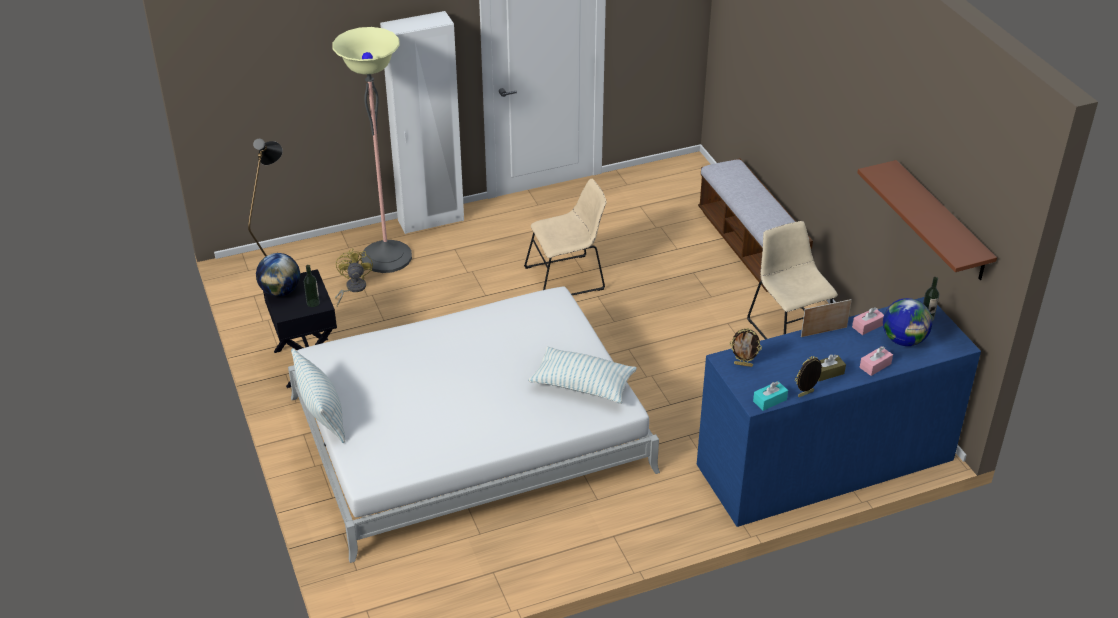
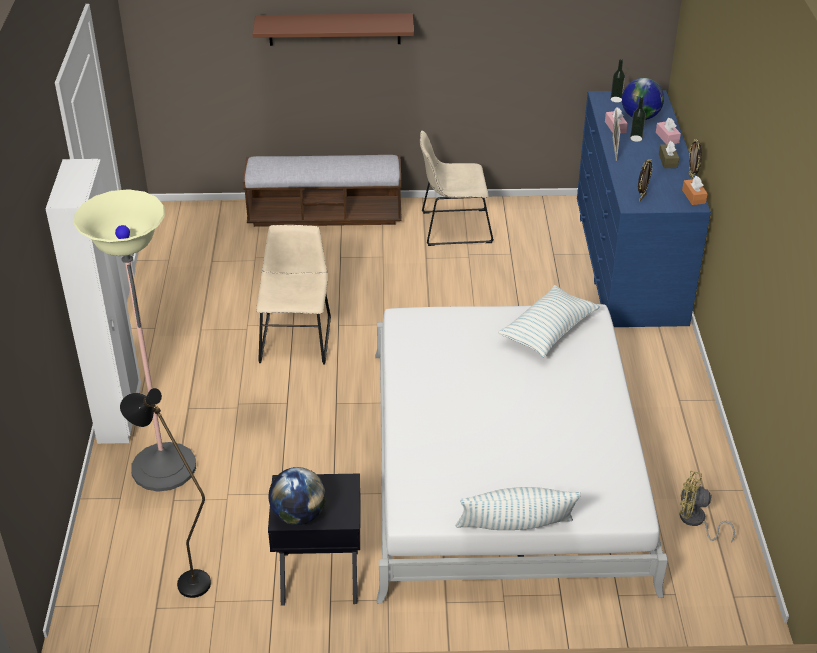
camera: 70 degrees left, 0 degrees up
(313, 303) = (338, 489): bottle -> bottle (636, 138)
(352, 289) = (204, 509): yellow fan -> yellow fan (695, 521)
(769, 400) = (693, 197): turquoise tissue box -> orange tissue box
(941, 221) = (581, 24): brown shelf -> brown shelf (334, 29)

